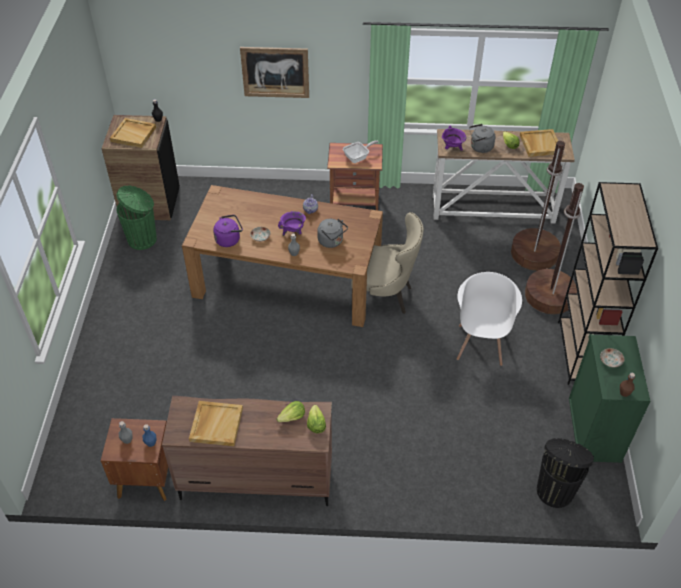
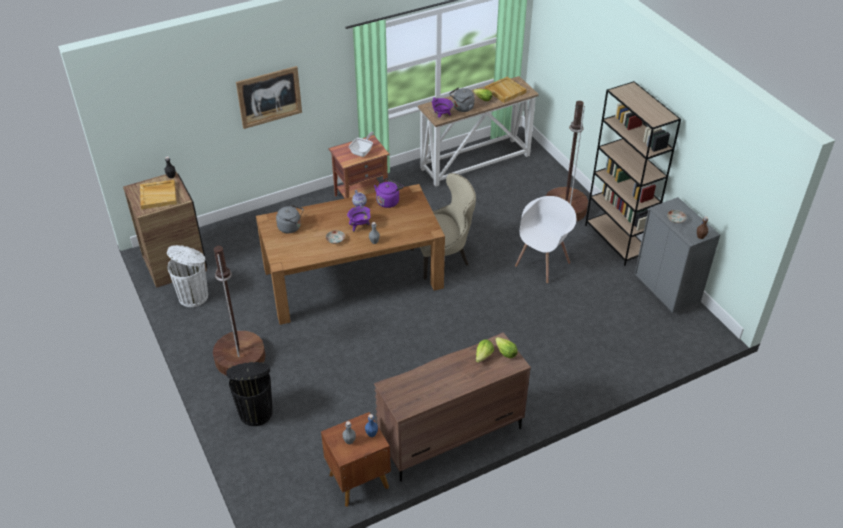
camera: 30 degrees left, 5 degrees down
(143, 239) = (194, 296): green trash can -> white trash can
(216, 424) = (428, 387): beige tray -> none
(229, 239) = (310, 252): purple kettle -> purple kettle (388, 201)
(332, 241) = (397, 221): grey kettle -> grey kettle (291, 227)
(480, 344) = (542, 264): white chair -> white chair turned 60 degrees clockwise
(534, 253) = (531, 183): brown floor lamp -> brown floor lamp (240, 358)
(555, 490) = (670, 340): black trash can -> black trash can (256, 411)
(593, 434) = (667, 291): green cabinet -> grey cabinet

